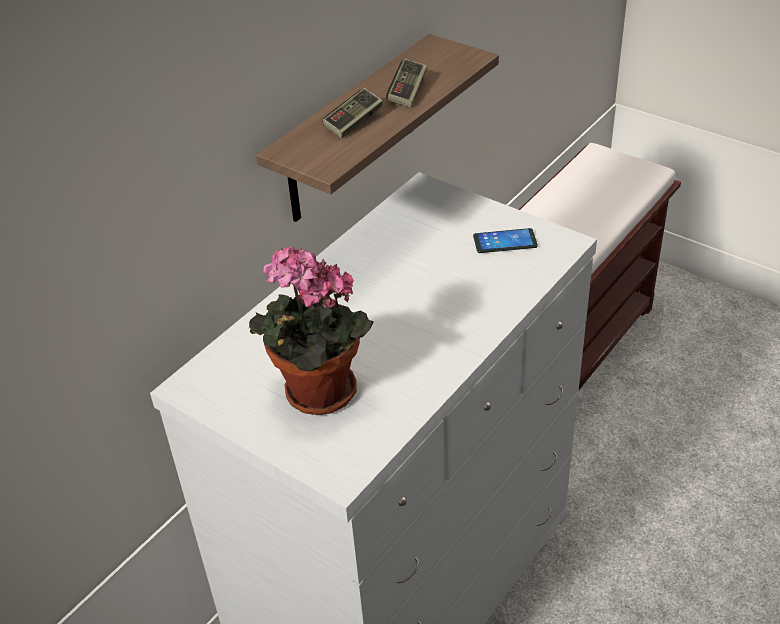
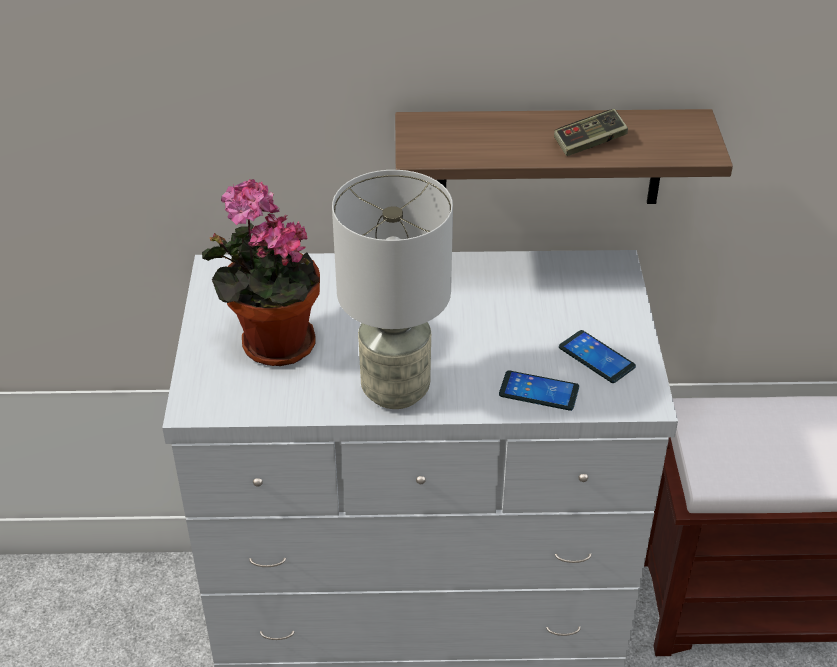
camera: 50 degrees right, 0 degrees up
(353, 122) = (502, 137): game controller -> none
(438, 351) = (395, 388): none -> grey table lamp
(511, 283) = (539, 391): none -> phone

